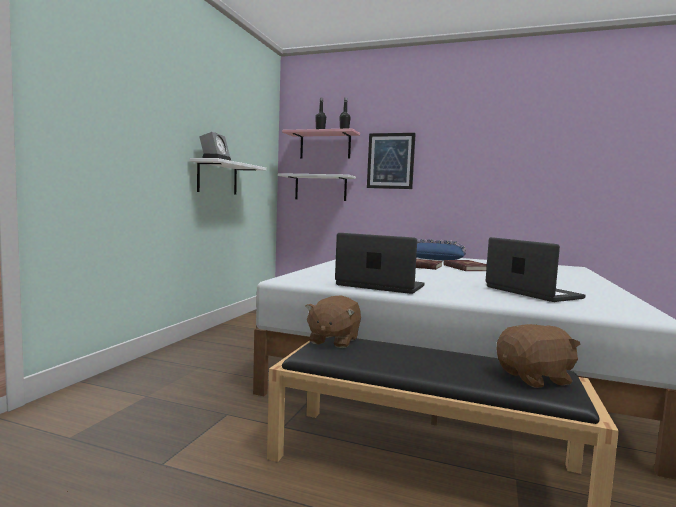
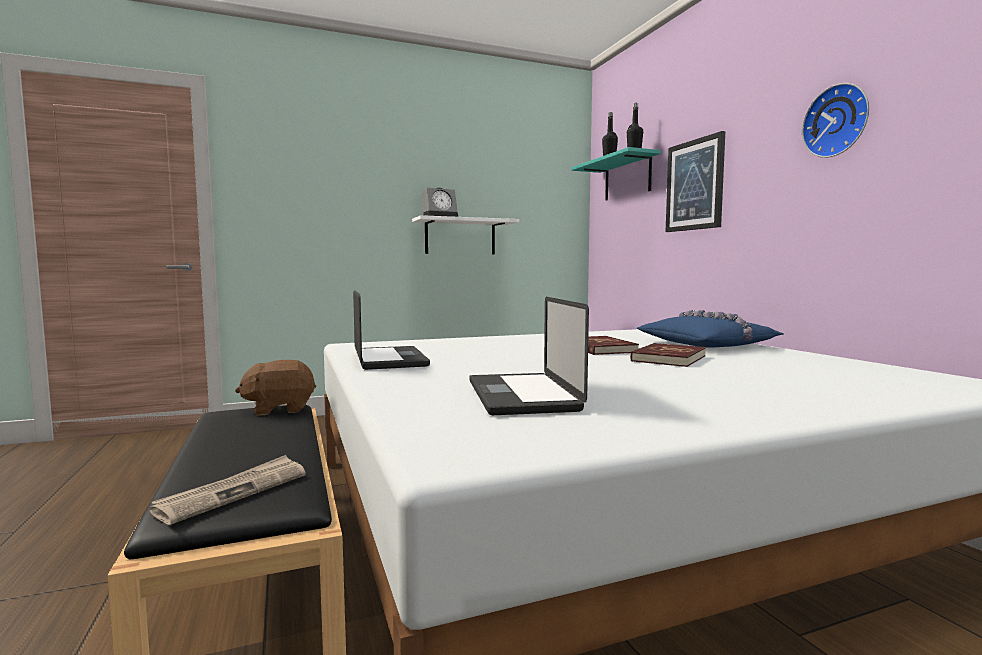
camera: 50 degrees right, 0 degrees up
(320, 188) = (623, 238): white shelf -> none
(325, 146) = (627, 178): pink shelf -> turquoise shelf
(488, 144) = (837, 121): none -> wall clock
(532, 292) = (521, 395): laptop -> laptop turned 150 degrees clockwise
(535, 378) = (234, 492): brown plush toy -> newspaper

